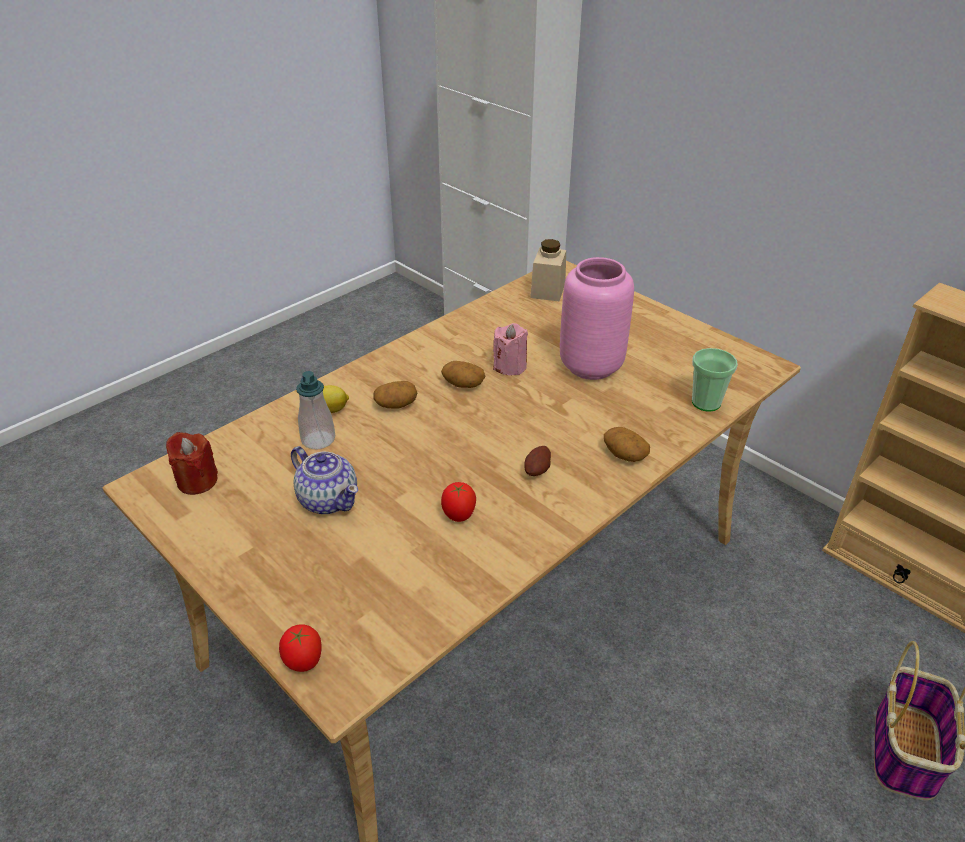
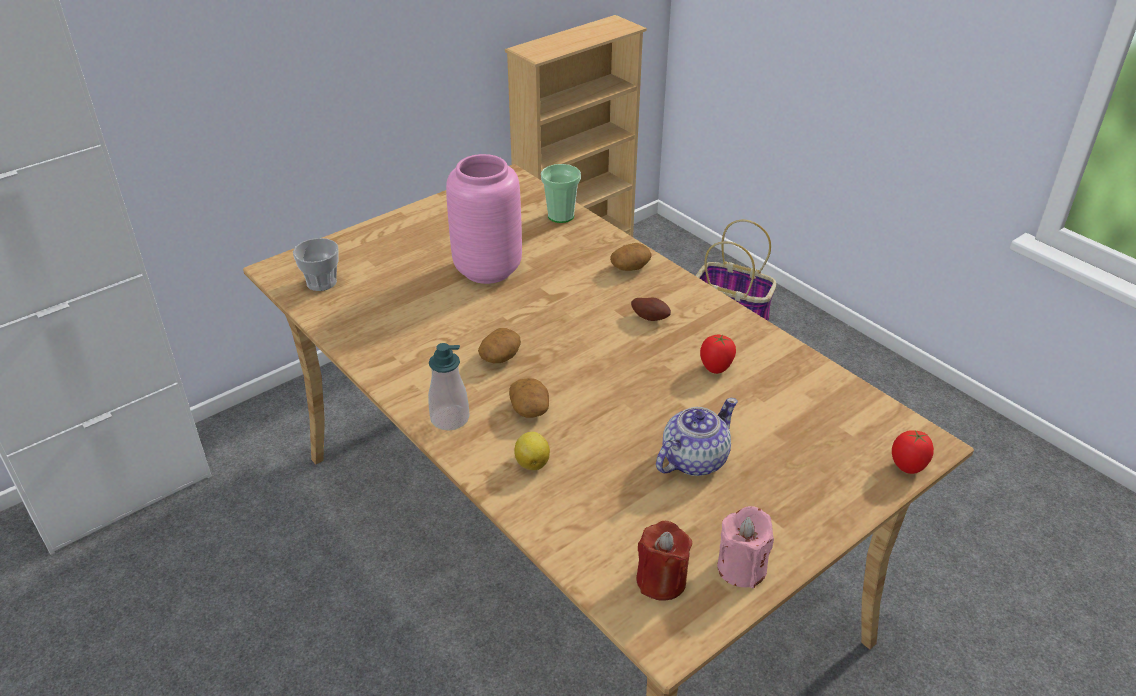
camera: 85 degrees left, 0 degrees up
(318, 439) = (589, 473): soap dispenser -> soap dispenser (450, 418)
(510, 366) = (474, 321): pink candle -> pink candle (741, 568)
(548, 290) = (321, 282): beige jar -> cup

